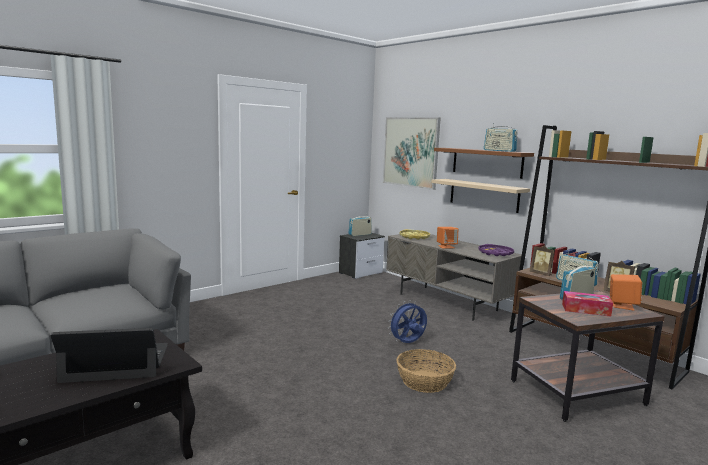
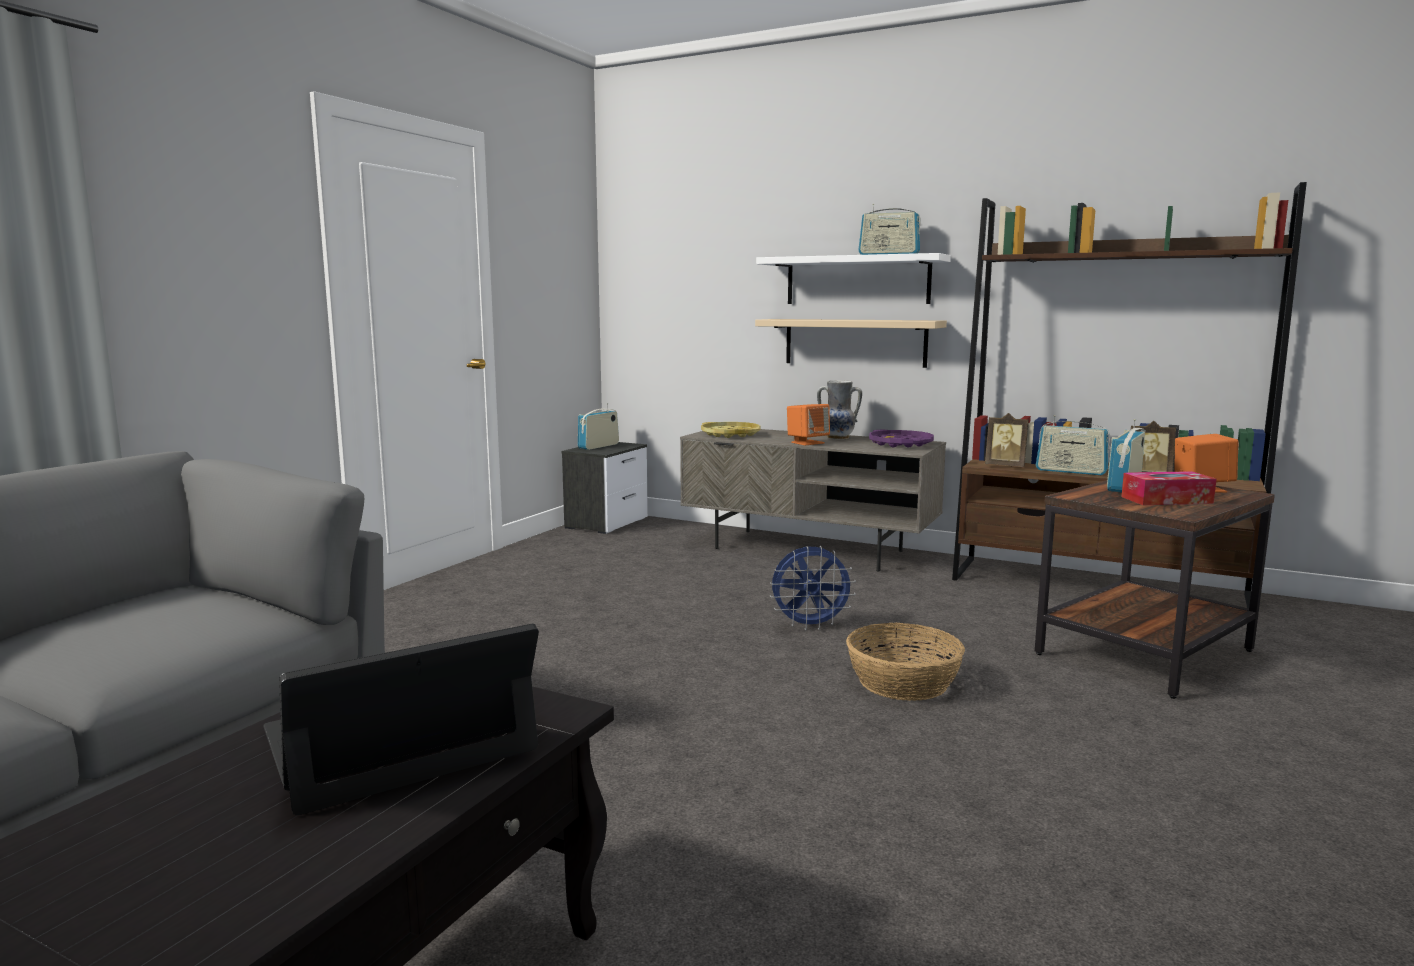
camera: 20 degrees left, 0 degrees up
(407, 343) = (810, 626): blue fan -> blue fan turned 135 degrees counterclockwise
(411, 152) = (692, 273): picture -> none
(467, 245) = (838, 438): none -> vase
(487, 162) = (857, 280): brown shelf -> white shelf

